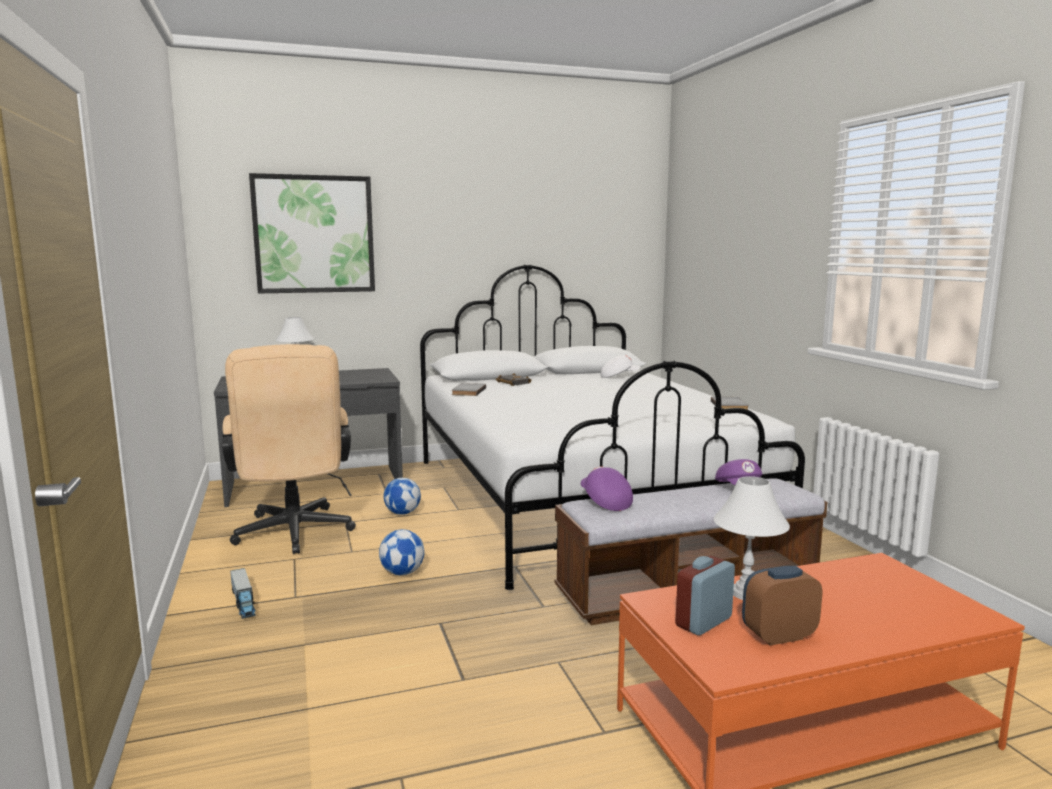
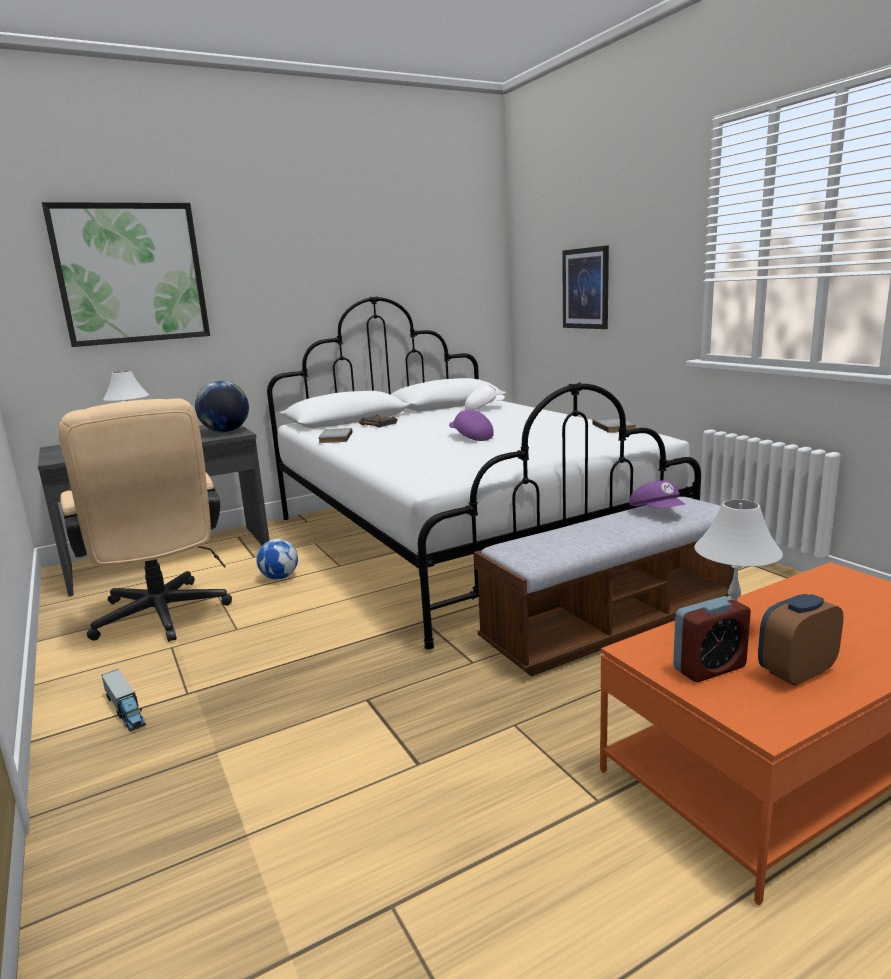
camera: 10 degrees left, 5 degrees up
(375, 377) = (226, 431): none -> globe
(402, 573) = (303, 646): football -> none
(604, 501) = (528, 542): purple cap -> purple cap (470, 437)
(703, 622) = (709, 668): alarm clock -> alarm clock turned 150 degrees counterclockwise
(728, 270) = (585, 288): none -> picture

